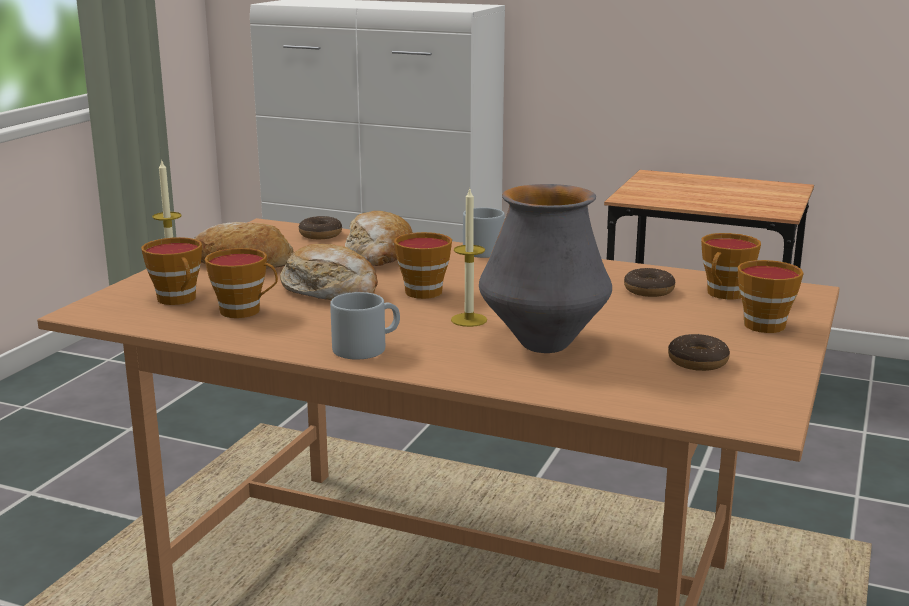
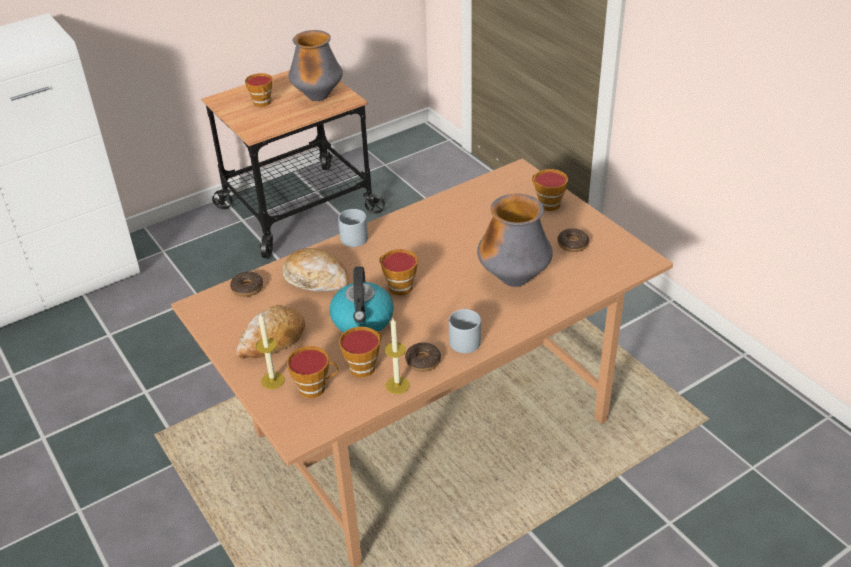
camera: 55 degrees left, 20 degrees up
(331, 291) = (363, 321): bread -> kettle
(469, 320) = (458, 289): candle -> candle (397, 385)
(649, 290) = (473, 213): donut -> donut (423, 361)
(724, 294) = (501, 194): cup -> cup (263, 103)
(752, 201) = (318, 97): none -> vase

